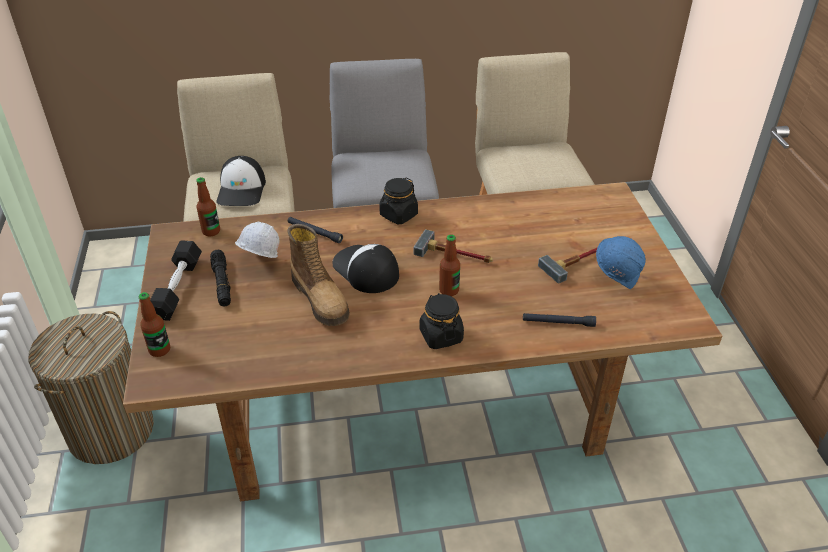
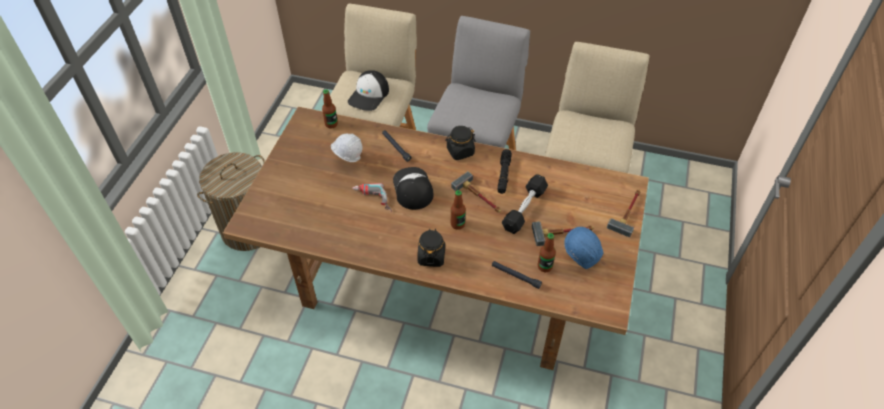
camera: 25 degrees right, 10 degrees up
(159, 350) = (259, 203): bottle -> bottle (544, 266)
(177, 288) = (290, 162): black dumbbell -> black dumbbell (524, 209)
(222, 283) = (318, 167): black flashlight -> black flashlight (503, 175)
(321, 299) = (372, 201): boot -> power drill
(631, 220) = (628, 212): none -> hammer

